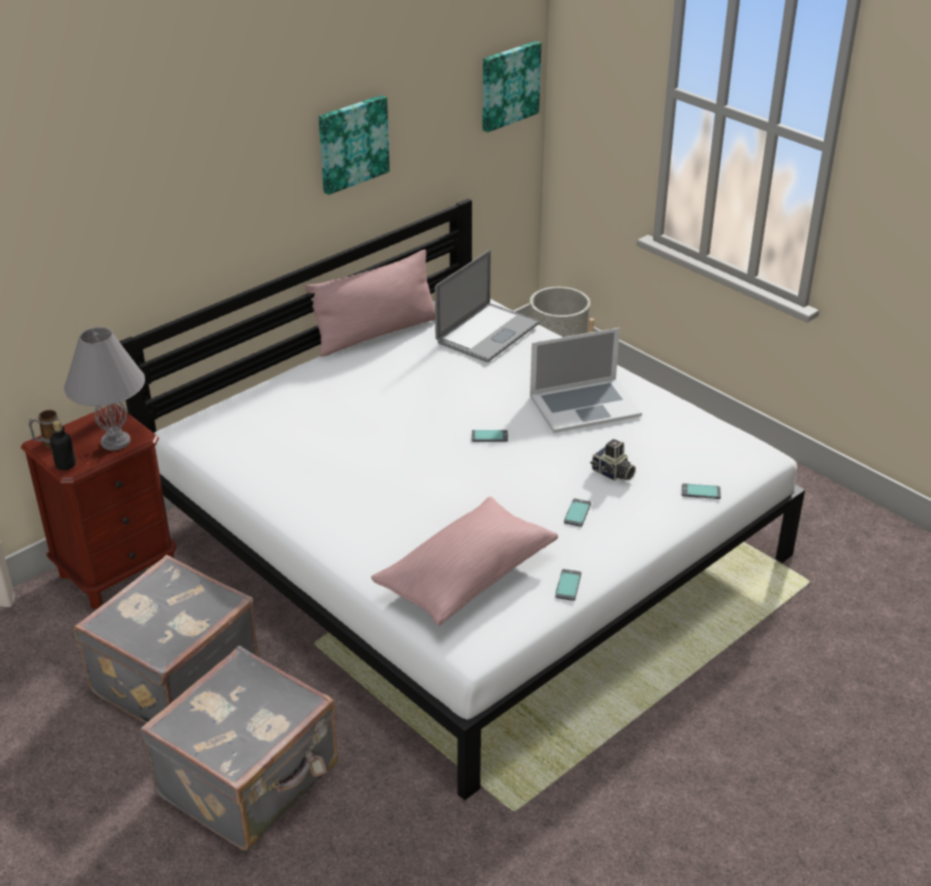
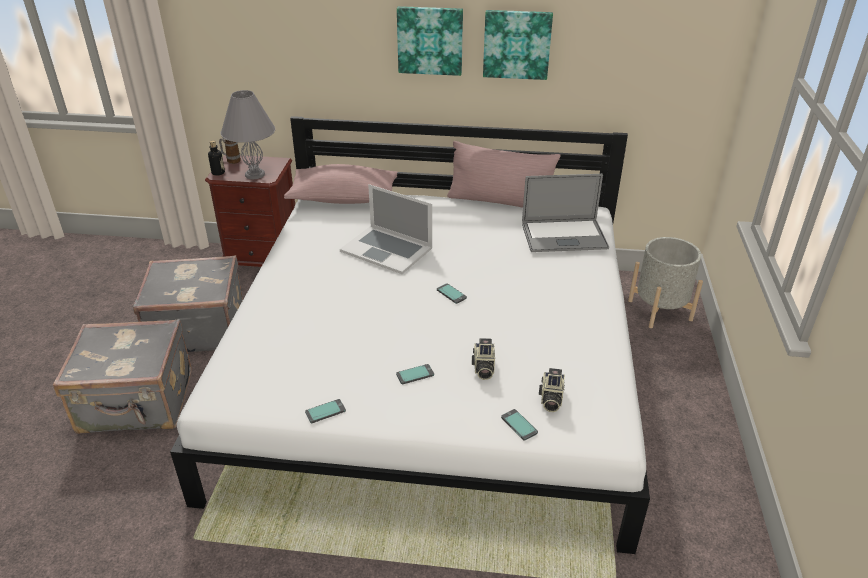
camera: 50 degrees right, 0 degrees up
(466, 577) = (287, 360): pink pillow -> pink pillow (344, 199)
(508, 85) = (700, 49): picture -> picture (430, 40)
(584, 405) = (546, 315): laptop -> laptop (387, 249)
(689, 461) = (550, 399): none -> camera

